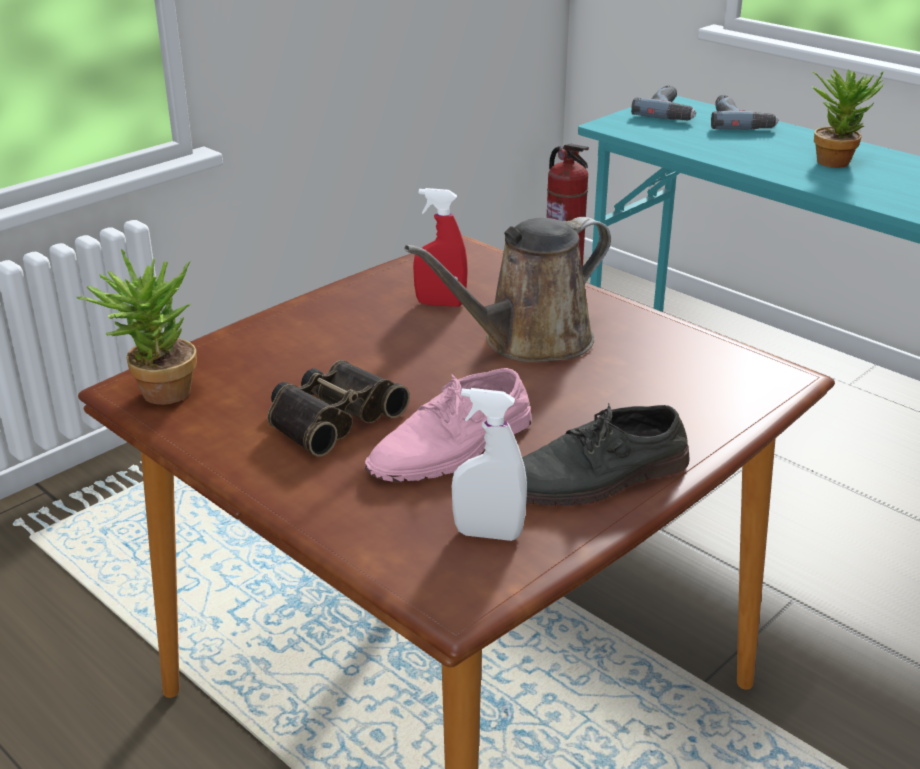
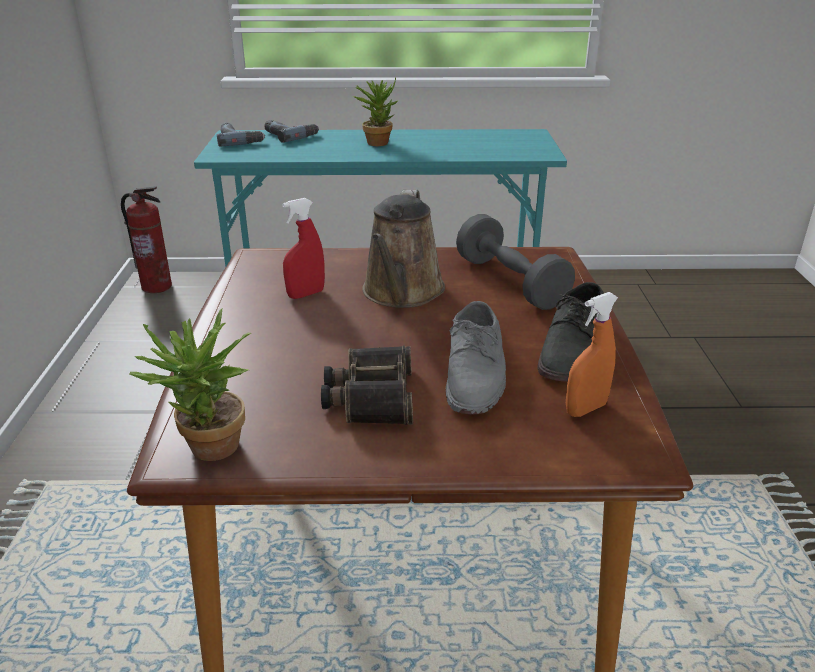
camera: 45 degrees left, 0 degrees up
(452, 447) = (476, 373): pink shoe -> grey shoe
(488, 534) = (585, 409): white spray bottle -> orange spray bottle
(665, 383) = (510, 282): none -> grey dumbbell

